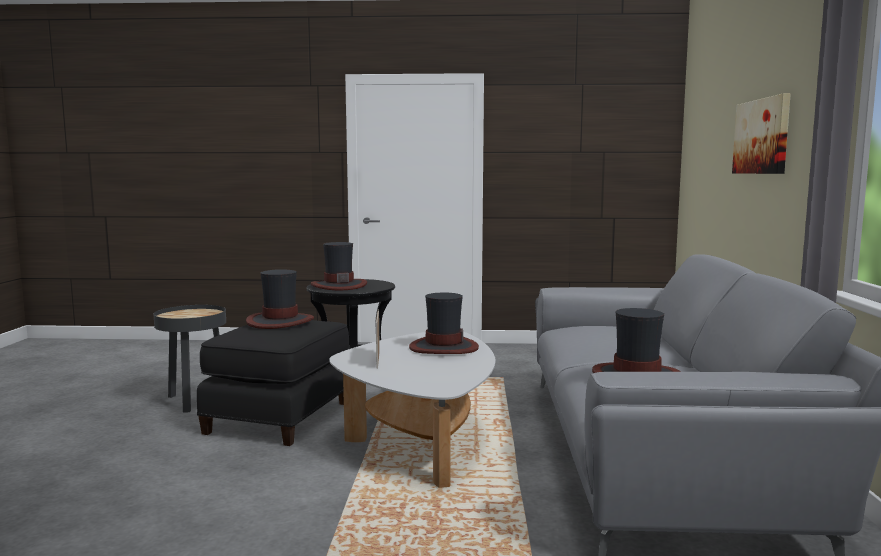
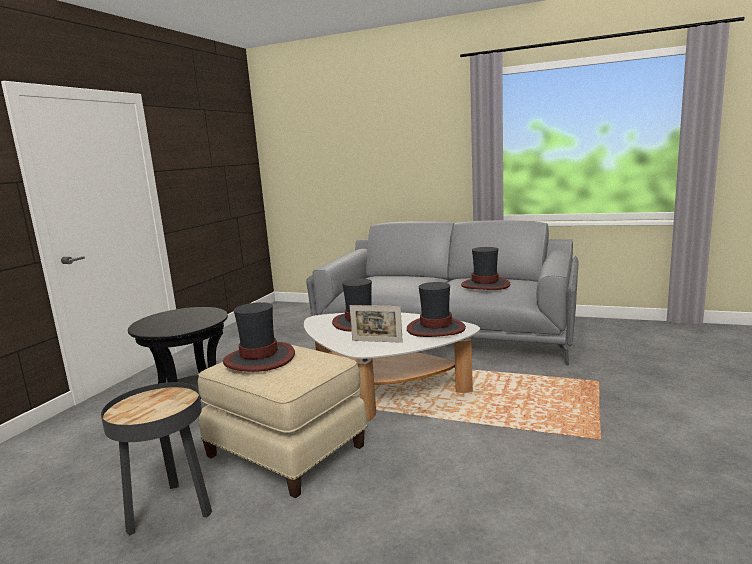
camera: 70 degrees left, 5 degrees up
(281, 418) = (287, 449): black ottoman -> beige ottoman
(339, 285) = (172, 324): hat -> hat (435, 328)
(762, 136) = (391, 150): picture -> none

